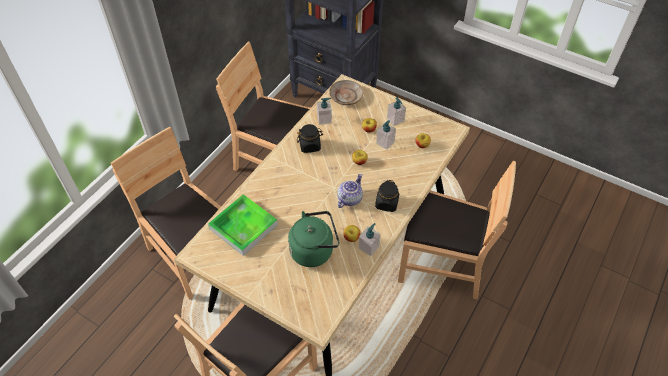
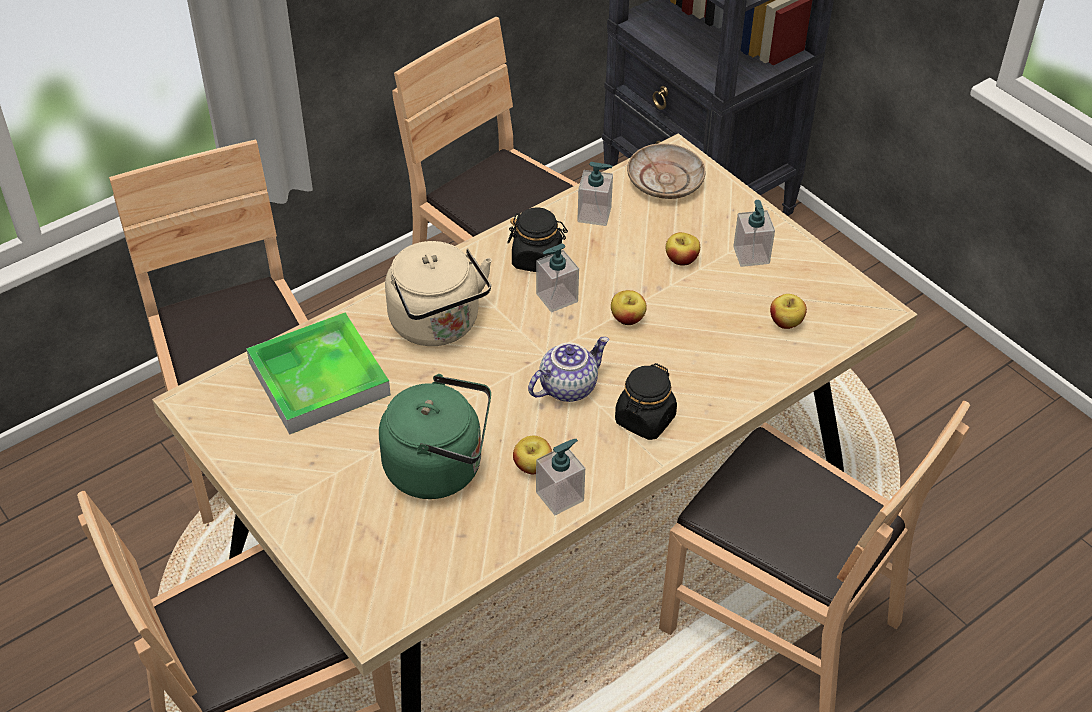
camera: 20 degrees right, 5 degrees down
(283, 187) = (438, 325): none -> beige kettle
(385, 143) = (704, 295): soap dispenser -> soap dispenser (556, 298)

